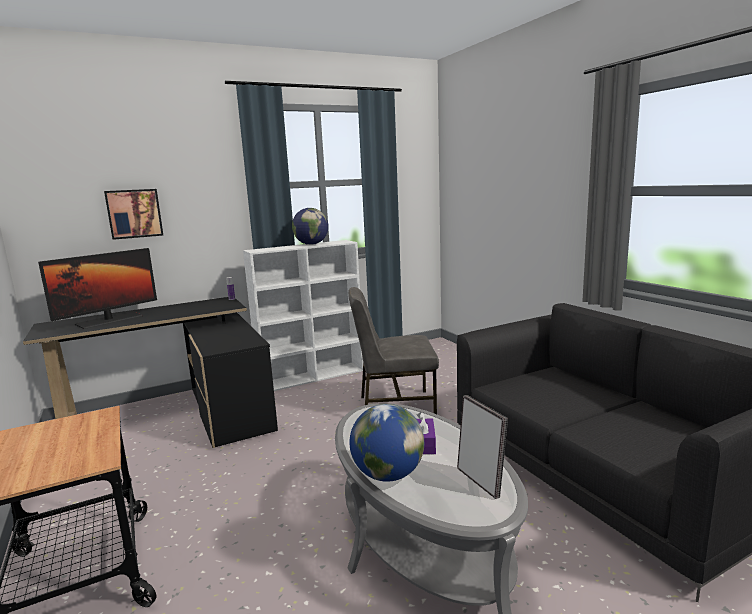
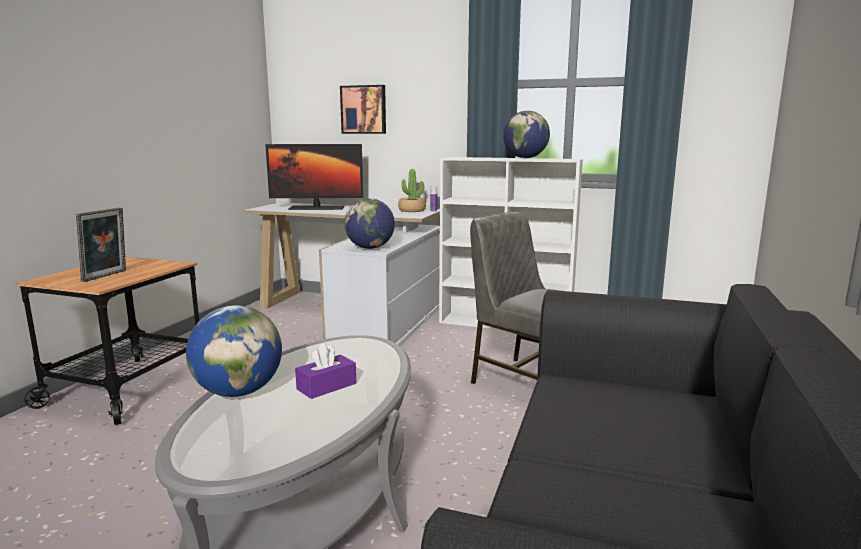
camera: 45 degrees right, 0 degrees up
(180, 413) = (354, 314): black desk -> white desk
(212, 302) = (412, 210): none -> potted plant
(241, 343) = (370, 248): none -> globe
(480, 481) = (276, 440): picture frame -> picture frame (106, 276)

